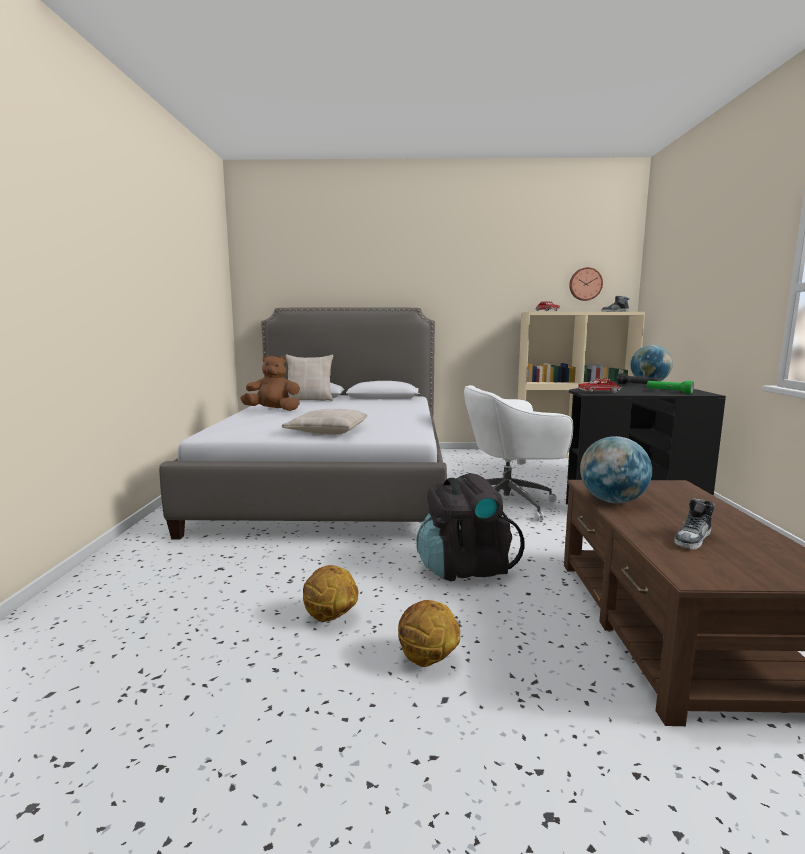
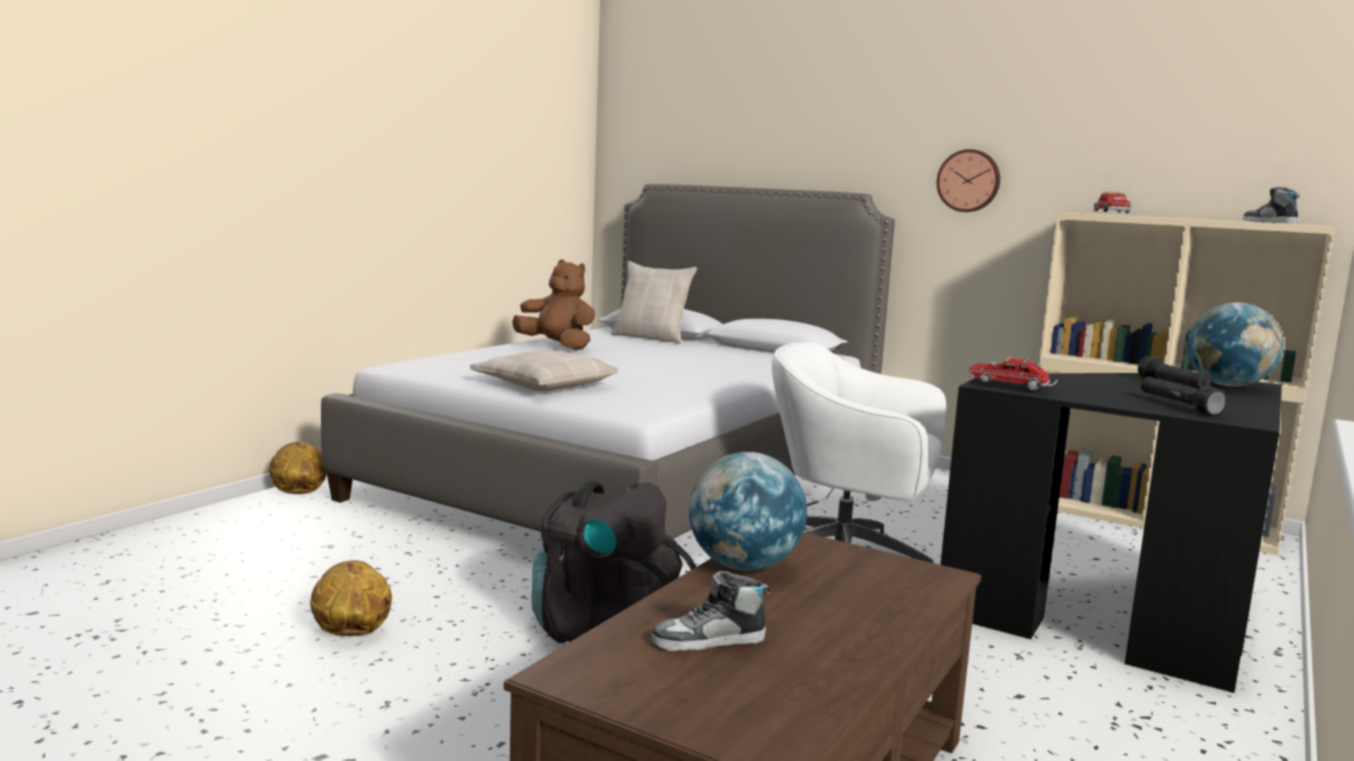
camera: 30 degrees right, 0 degrees up
(427, 660) = (373, 713): basketball -> basketball (298, 493)
(585, 284) = (1224, 158): wall clock -> wall clock (969, 181)
(668, 391) = (1178, 406): green flashlight -> black flashlight

